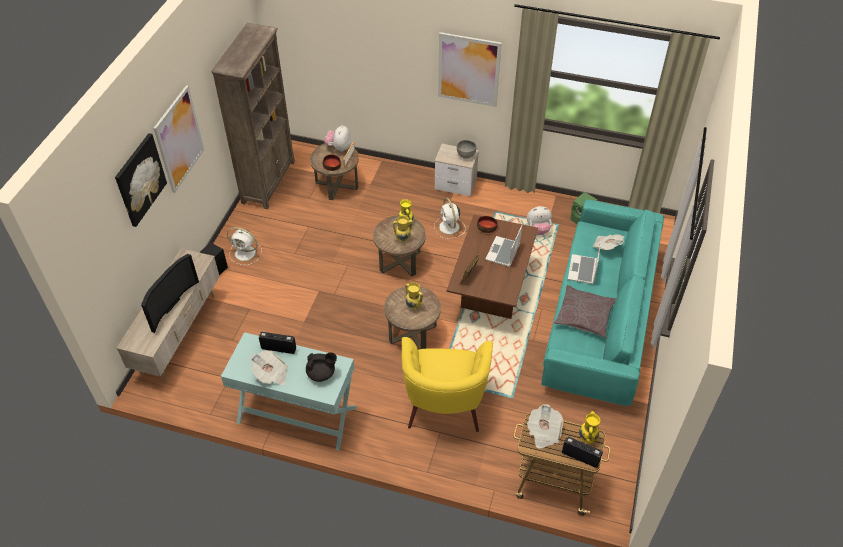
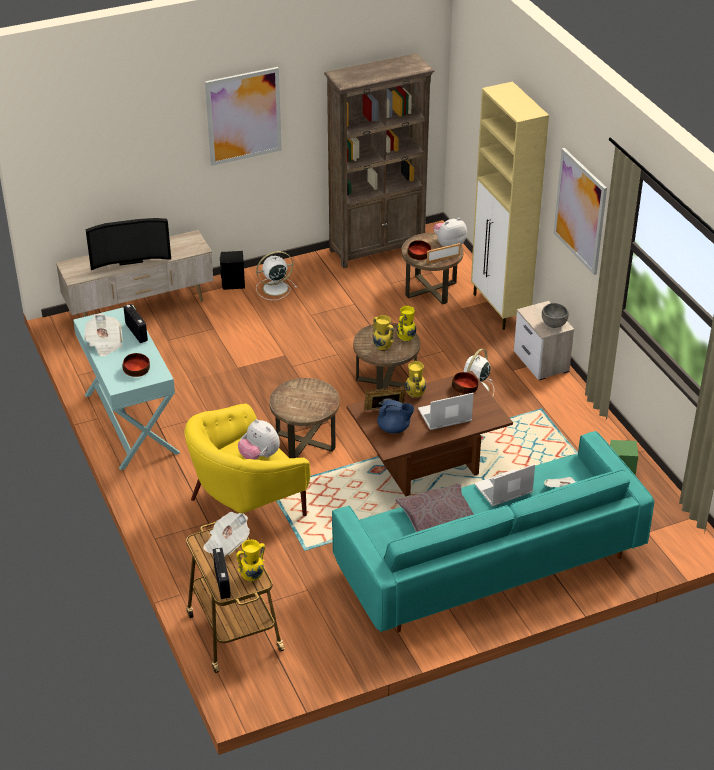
camera: 50 degrees right, 10 degrees down
(140, 179) = (163, 120): picture -> none
(246, 253) = (274, 288): white fan -> white fan turned 90 degrees clockwise
(321, 373) = (136, 370): black teapot -> bowl
(390, 169) = (500, 309): none -> beige cabinet
(414, 306) = (306, 400): yellow vase -> yellow vase (415, 395)
(491, 282) = (394, 428): none -> blue teapot
(538, 229) = (558, 452): plush toy -> plush toy (259, 456)

